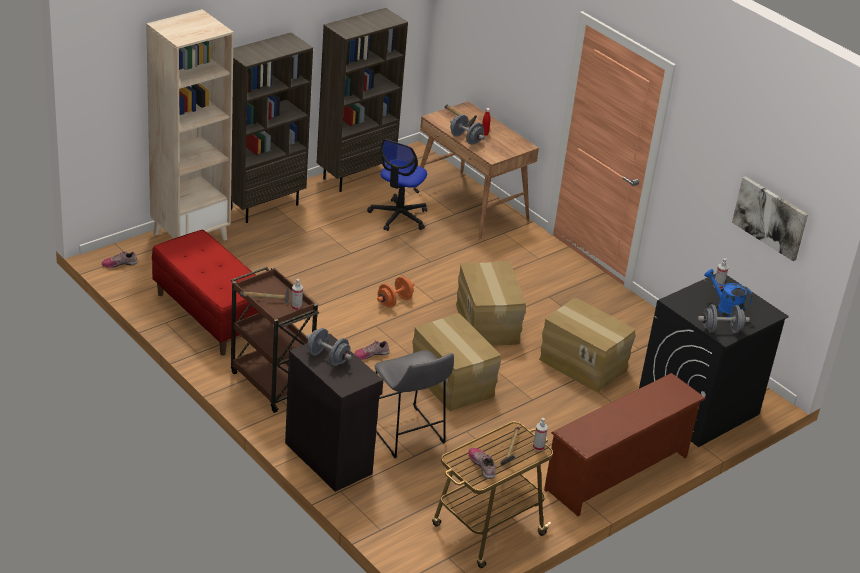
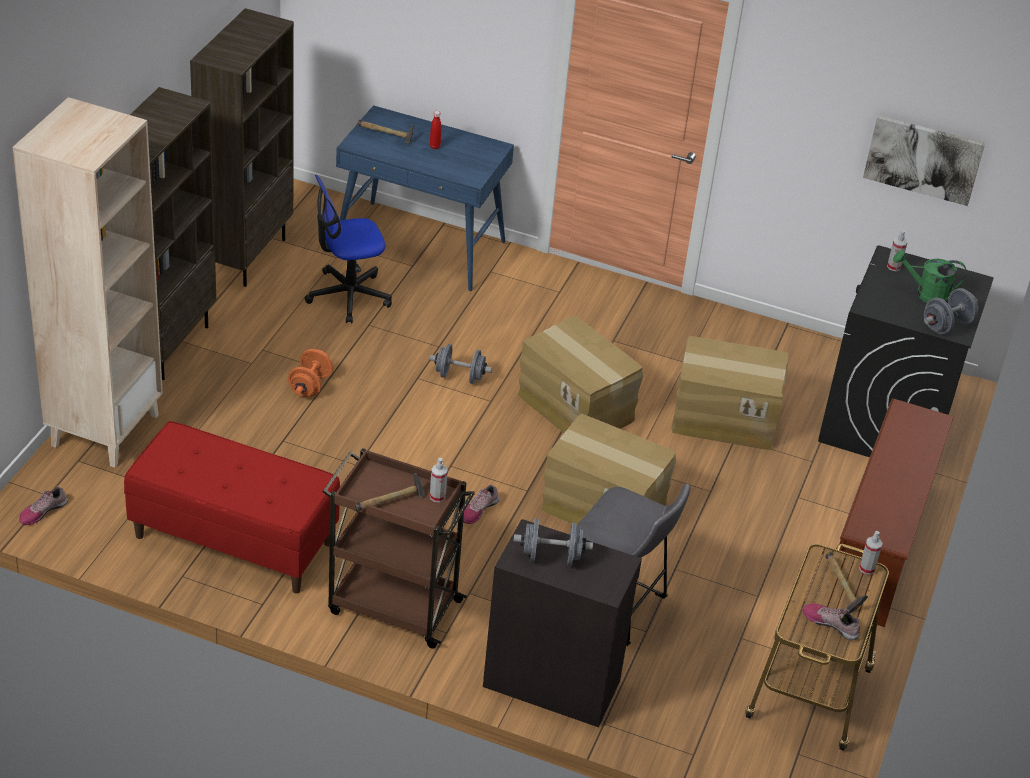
camera: 30 degrees left, 5 degrees up
(394, 301) = (444, 421): orange dumbbell -> orange dumbbell (310, 386)
(398, 216) = (348, 295): office chair -> office chair turned 75 degrees clockwise
(466, 139) = (419, 163): grey dumbbell -> grey dumbbell (459, 376)
(471, 205) = (421, 246): brown desk -> blue desk
(725, 308) = (926, 294): blue watering can -> green watering can

